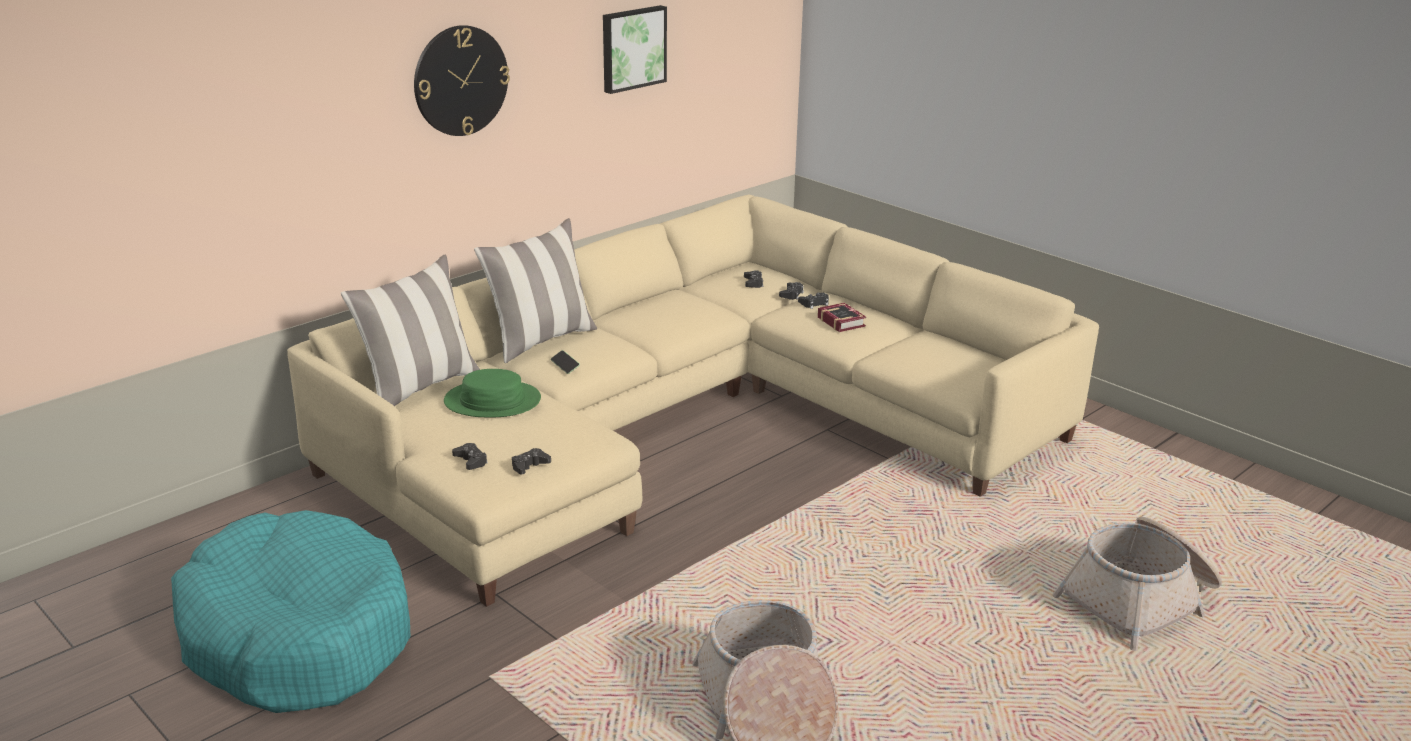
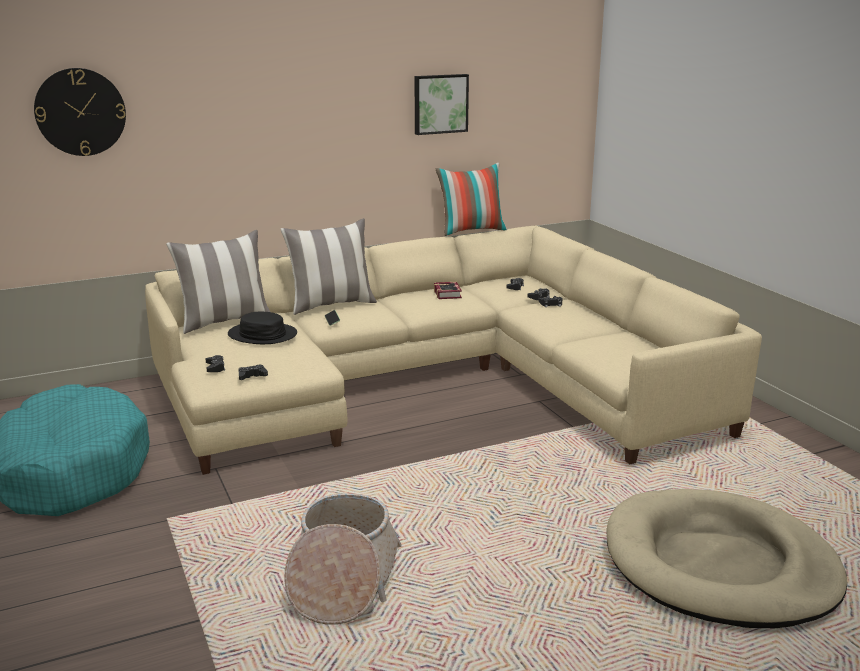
camera: 20 degrees right, 5 degrees down
(460, 80) = (293, 112): wall clock -> wall clock (80, 112)
(492, 401) = (262, 335): green hat -> black hat
(677, 212) = (471, 231): none -> pillow
(841, 321) = (562, 317): book -> book (448, 293)
(1141, 601) = (719, 565): basket -> beige dog bed

